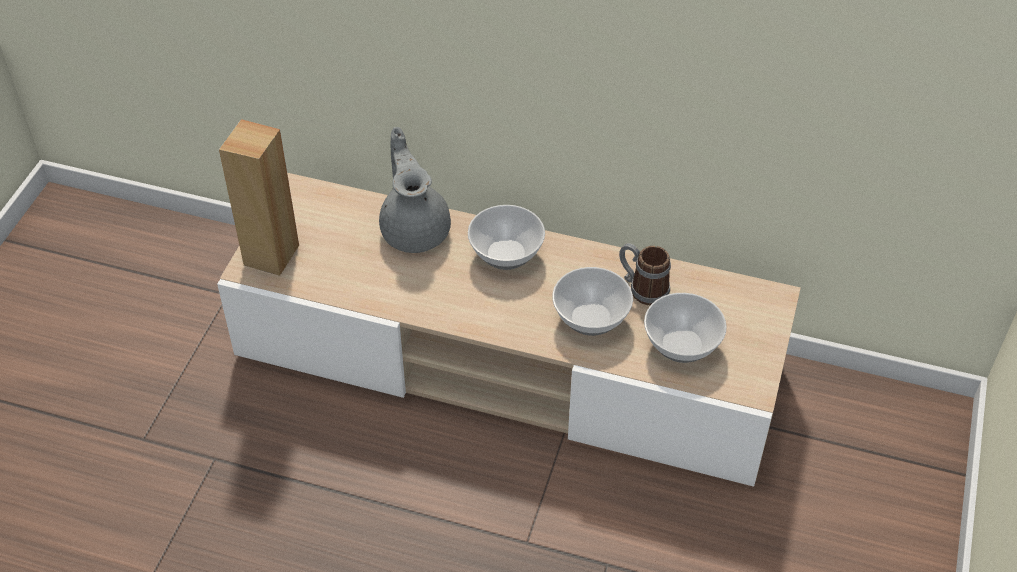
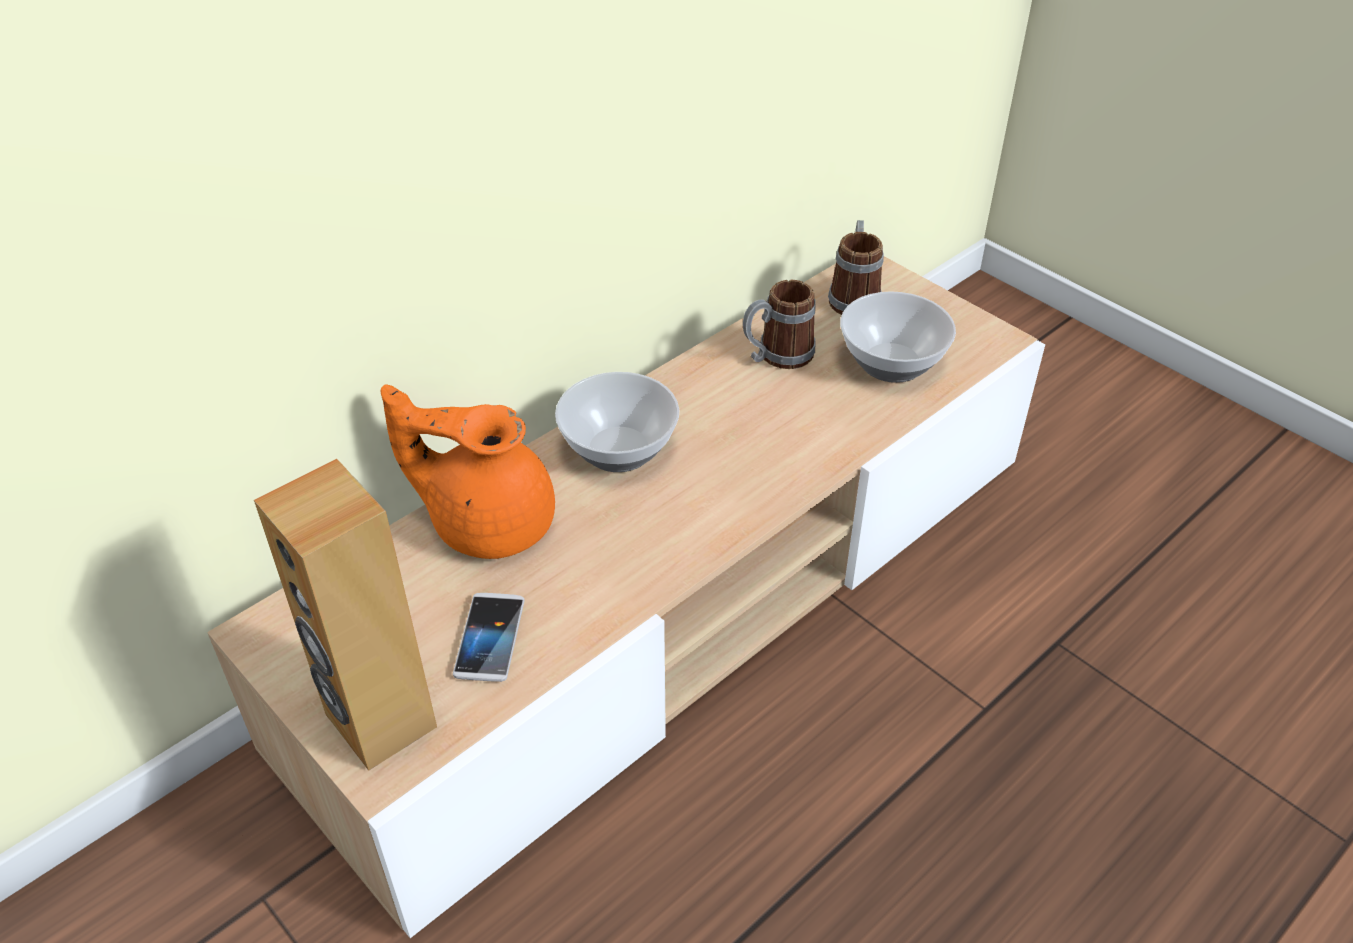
camera: 60 degrees left, 5 degrees down
(341, 267) = (489, 638): none -> phone
(415, 229) = (488, 521): grey teapot -> orange teapot
(589, 317) = (792, 419): bowl -> none
(736, 301) = (853, 296): none -> mug

